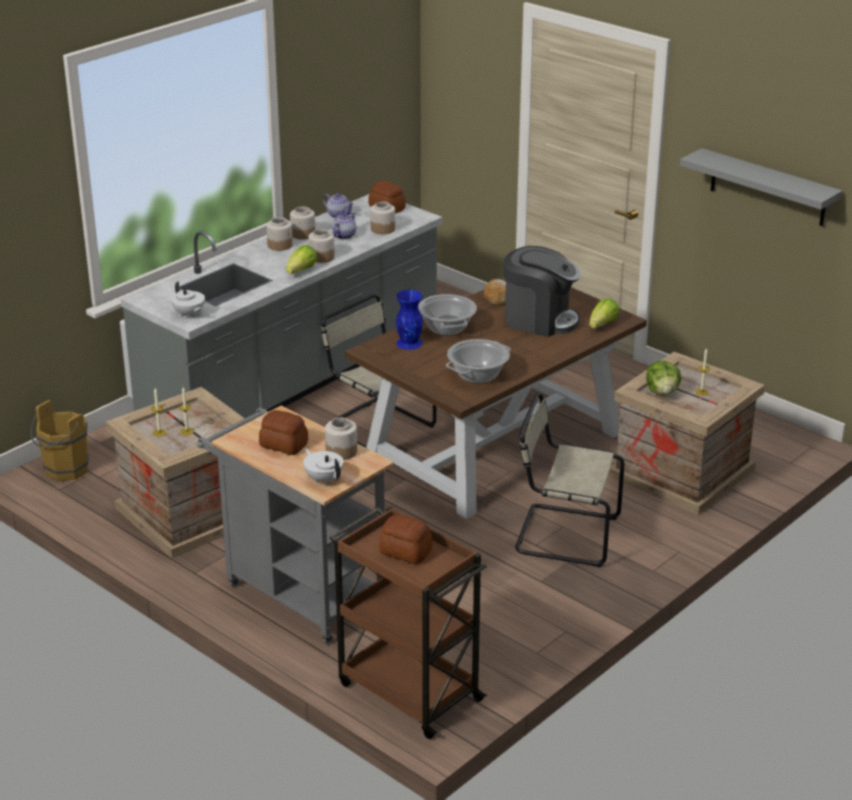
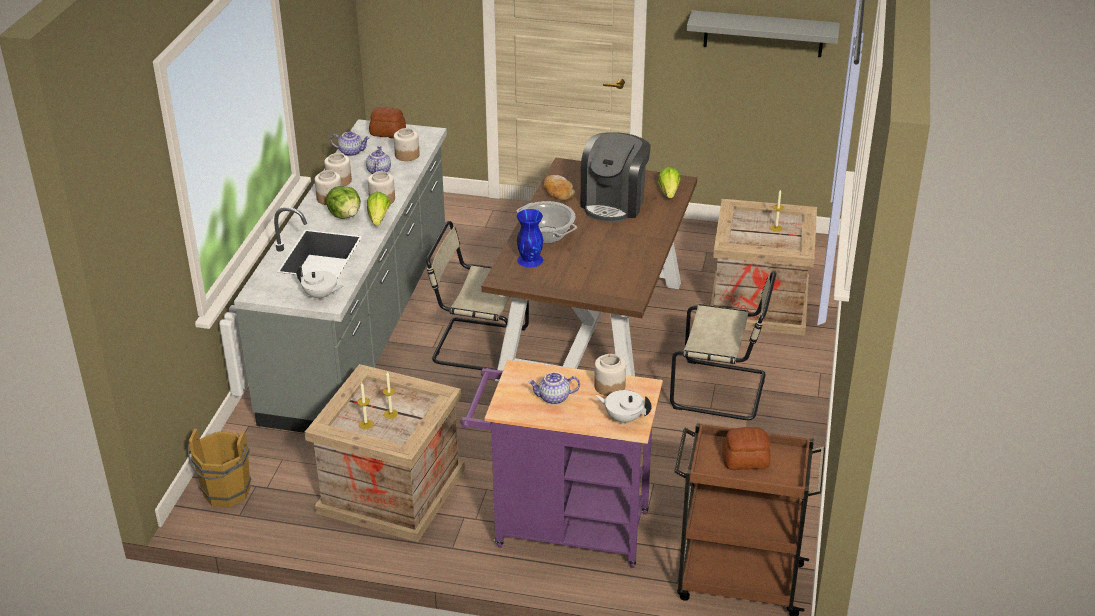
camera: 30 degrees left, 5 degrees up
(283, 445) = (554, 398): bread -> teapot
(299, 592) = (562, 528): grey cart -> purple cart
(478, 375) = (619, 272): cooking pot -> none
(539, 319) = (614, 203): coffee machine -> coffee machine turned 120 degrees clockwise
(563, 535) = (722, 391): beige chair -> beige chair turned 150 degrees counterclockwise
(662, 392) = (748, 238): lettuce -> lettuce (345, 215)

